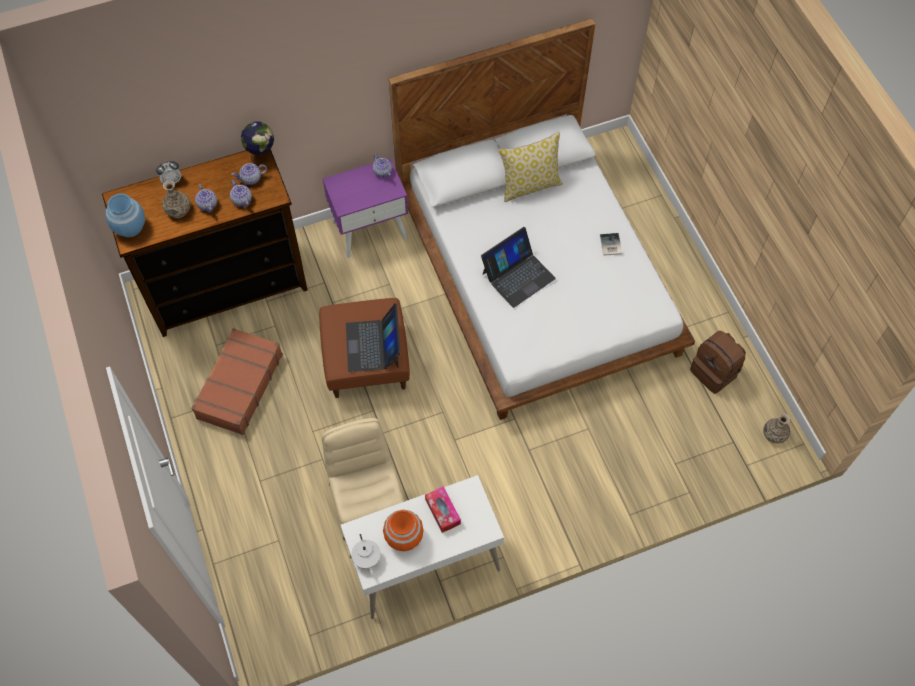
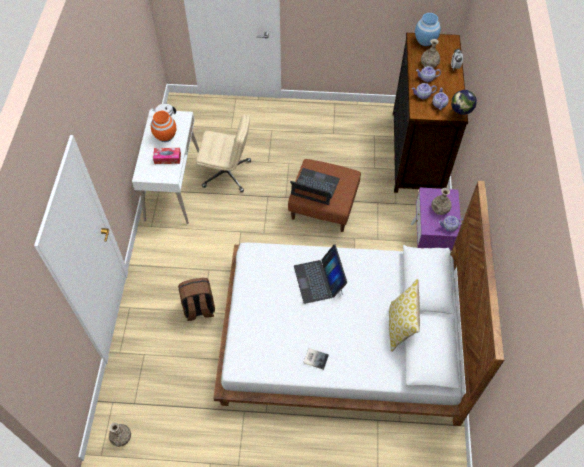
camera: 115 degrees right, 5 degrees down
(239, 386) = (339, 138): brown suitcase -> none
(361, 187) = (439, 209): none -> vase
(715, 372) = (194, 422): brown backpack -> brown backpack (199, 309)

